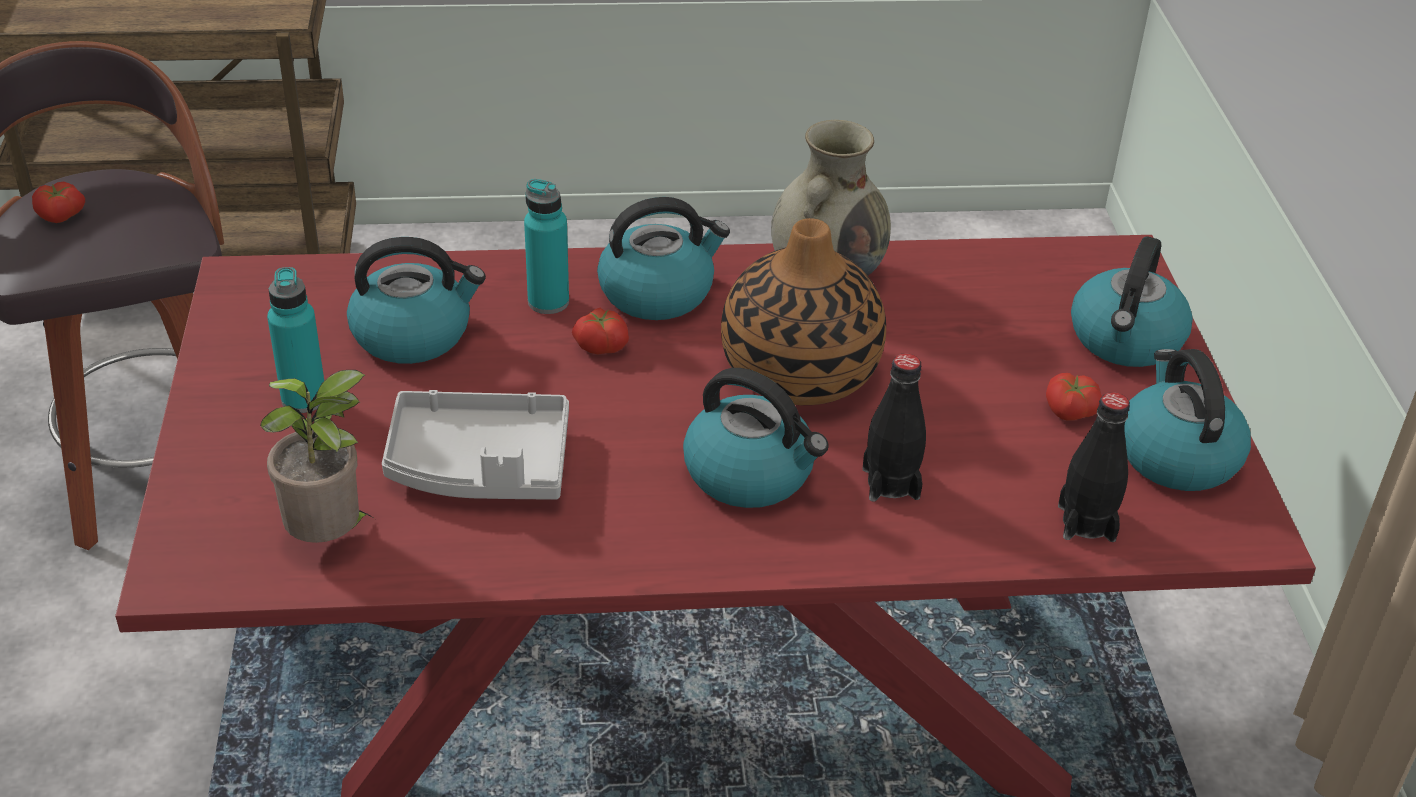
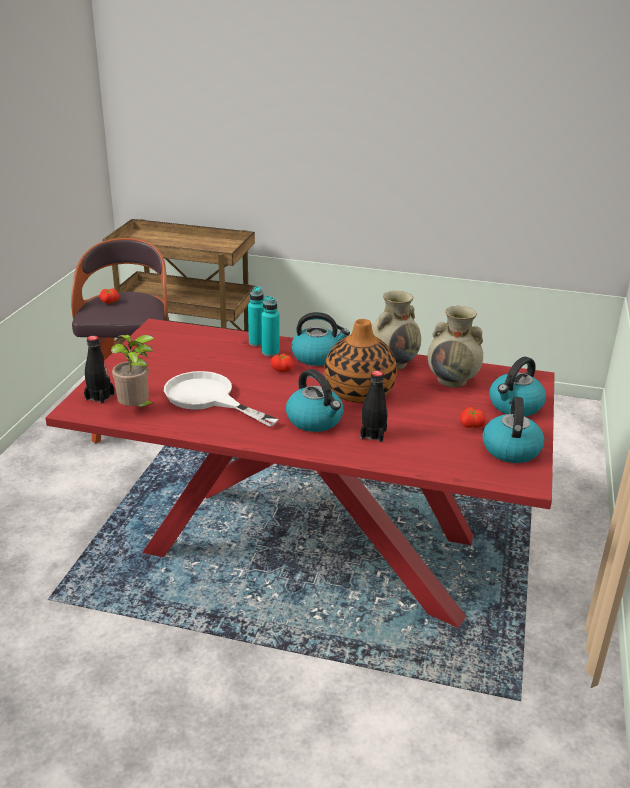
camera: 20 degrees right, 10 degrees down
(304, 399) = (156, 366): turquoise bottle -> turquoise bottle (257, 342)
(414, 334) = (210, 354): kettle -> none
(480, 466) = (208, 398): grey tray -> white frying pan
(972, 298) = (453, 380): none -> beige vase
(1086, 522) = (452, 463): black bottle -> black bottle (100, 397)

